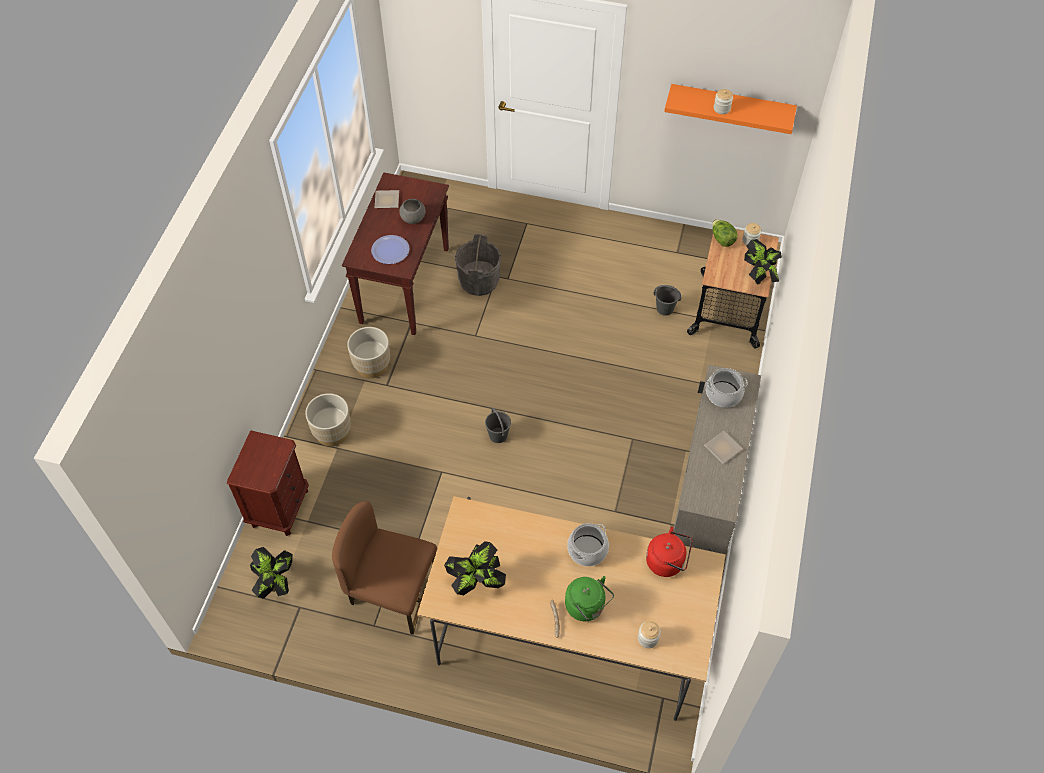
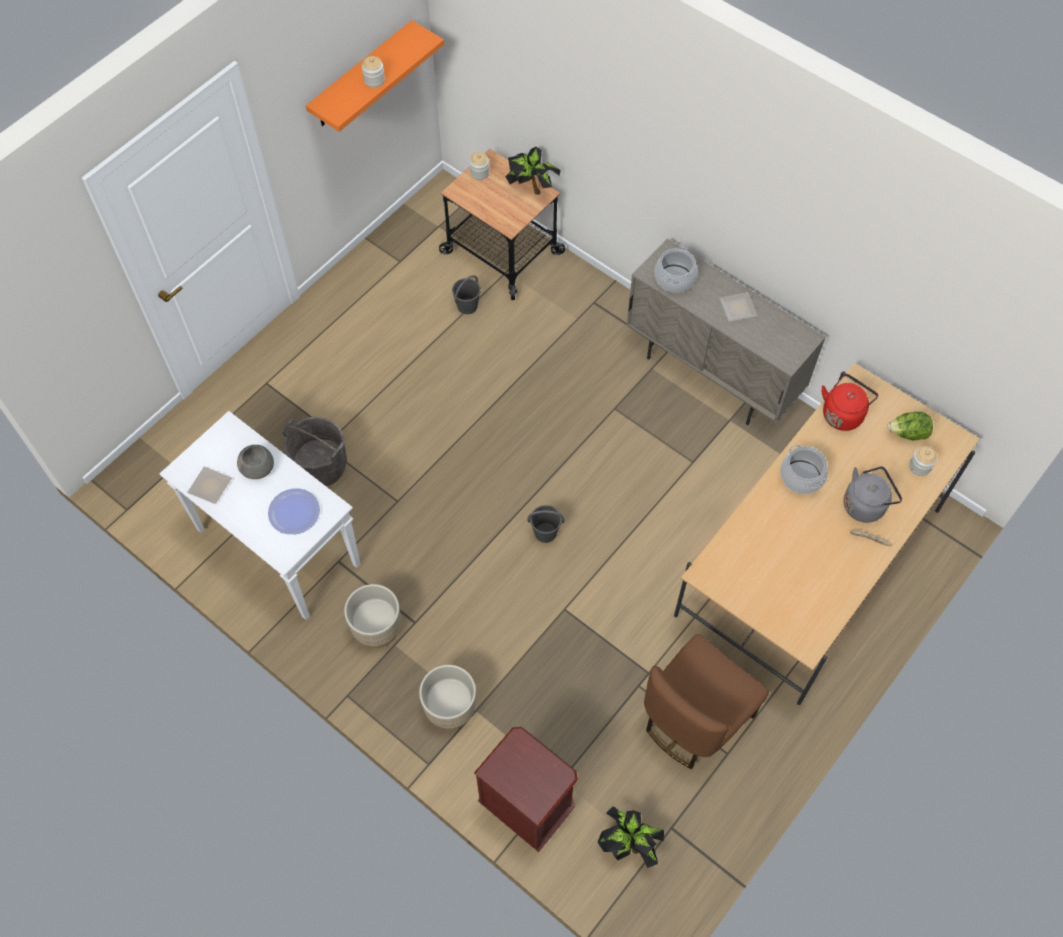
camera: 65 degrees left, 5 degrees up
(404, 284) = (277, 547): brown console table -> white console table
(477, 581) = (797, 594): potted plant -> none
(587, 607) = (866, 504): green kettle -> grey kettle
(722, 239) = (463, 195): lettuce -> lettuce (907, 434)

